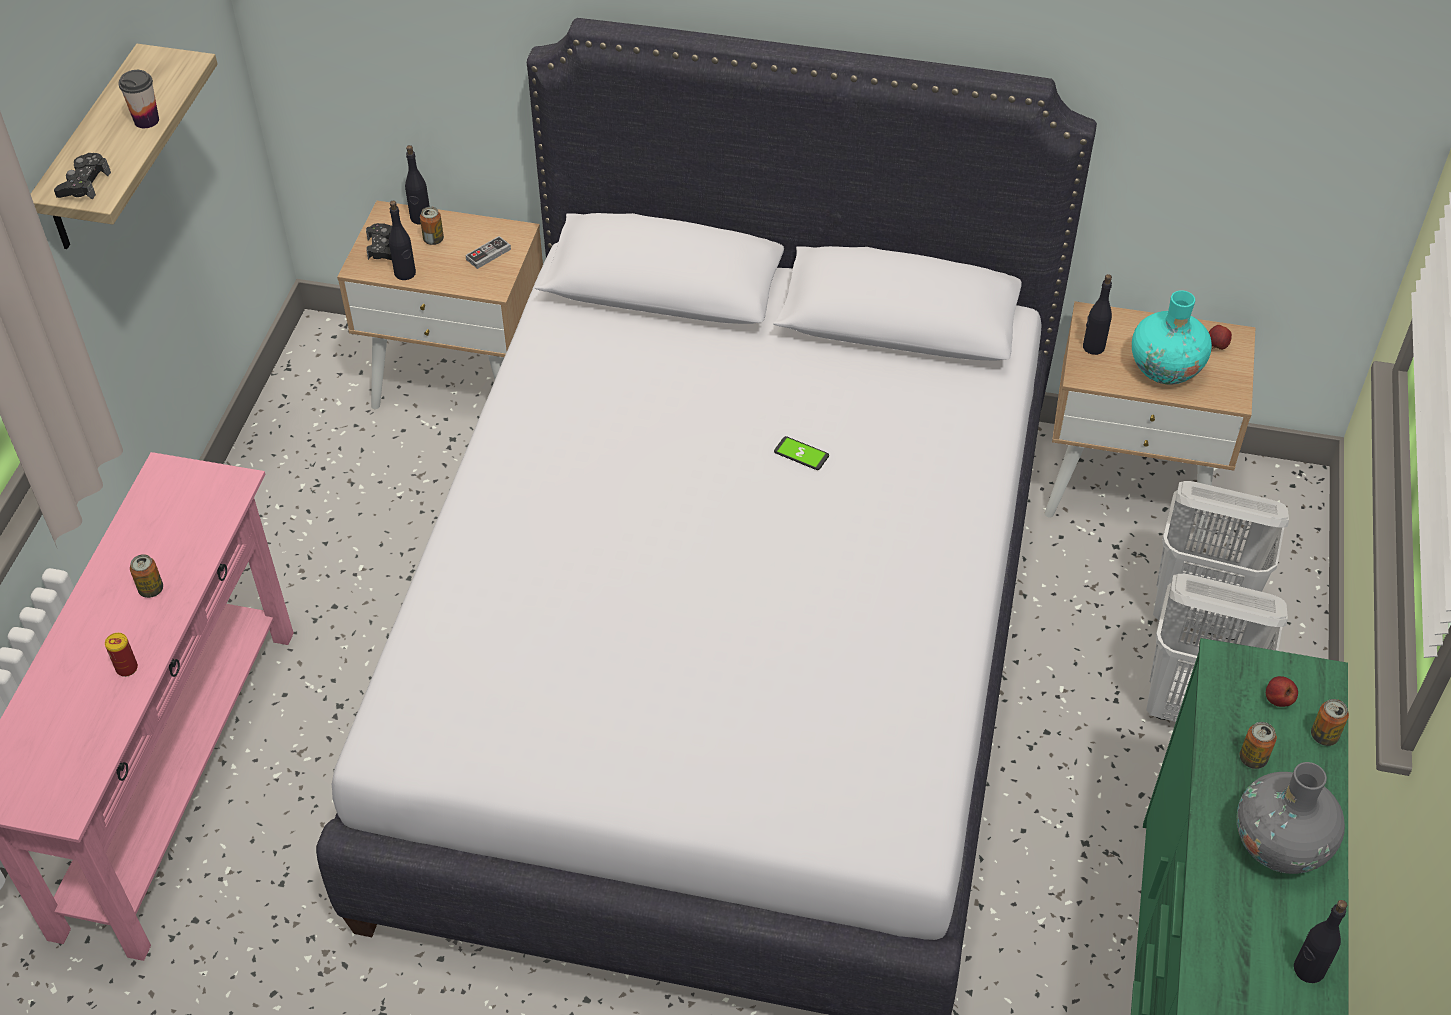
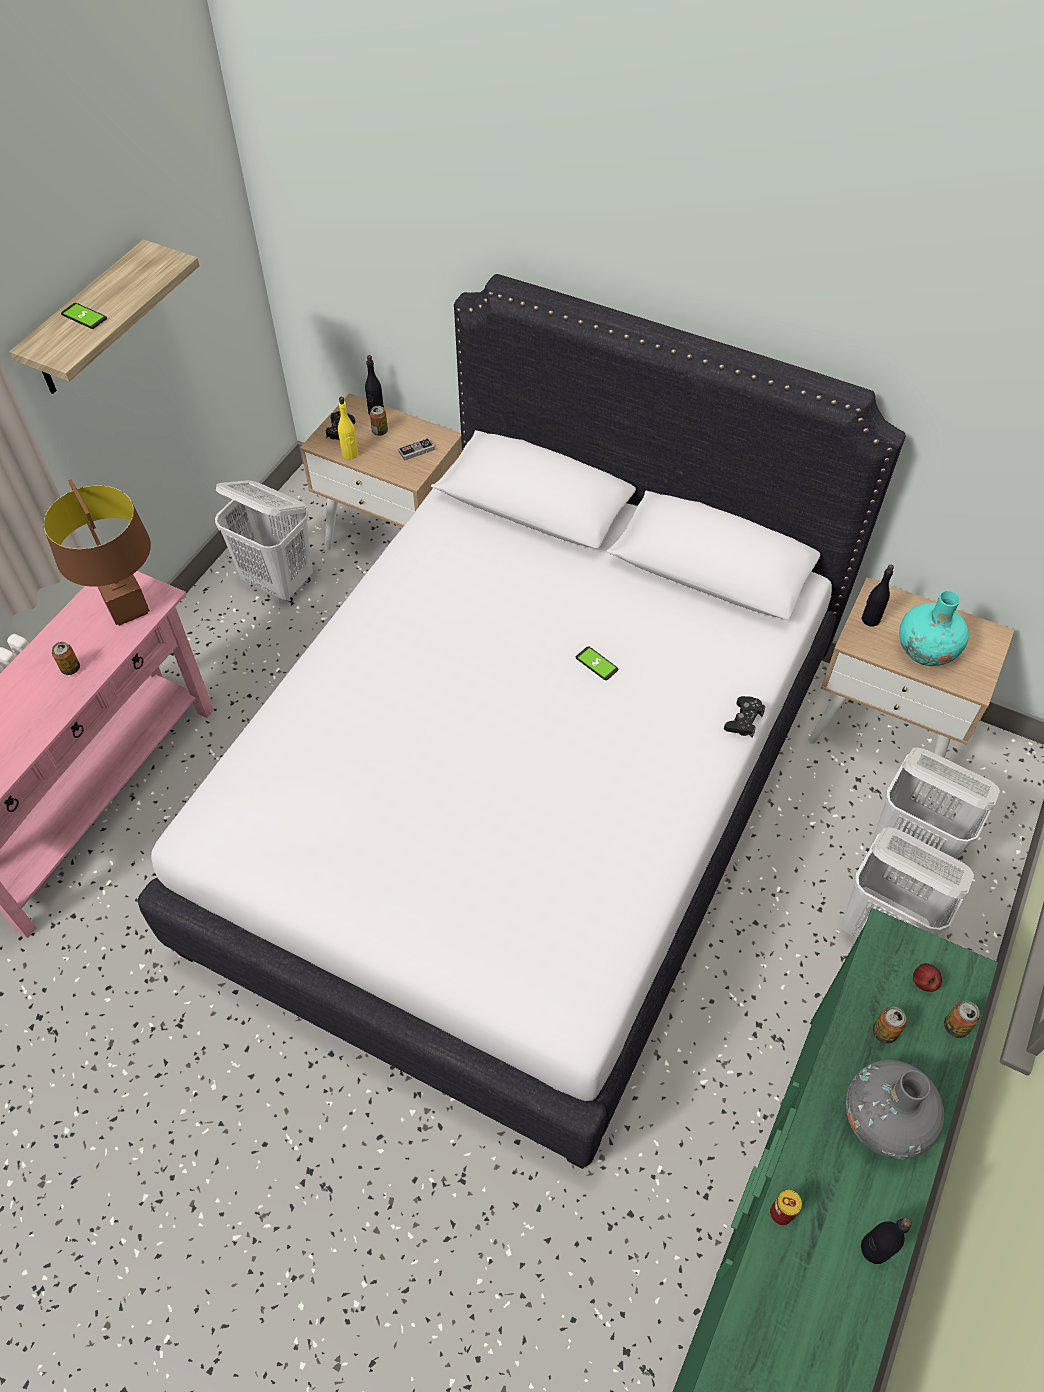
camera: 15 degrees right, 5 degrees up
(84, 183) = (57, 344): black game controller -> black game controller (744, 720)
(103, 145) = (84, 316): none -> phone
(127, 668) = (31, 727): can -> can (781, 1213)
(146, 120) = (124, 302): cup -> none
(198, 505) = (128, 609): none -> brown table lamp
(325, 461) = (279, 582): none -> white laundry basket
(405, 273) = (350, 454): black bottle -> yellow bottle
(1216, 346) = (975, 639): apple -> none

